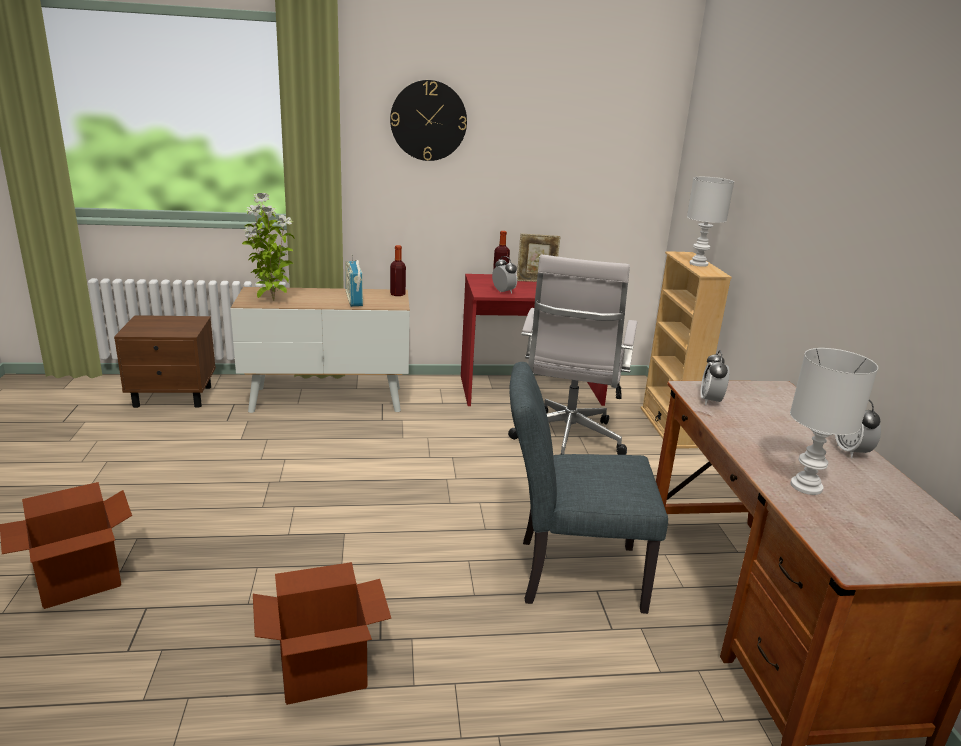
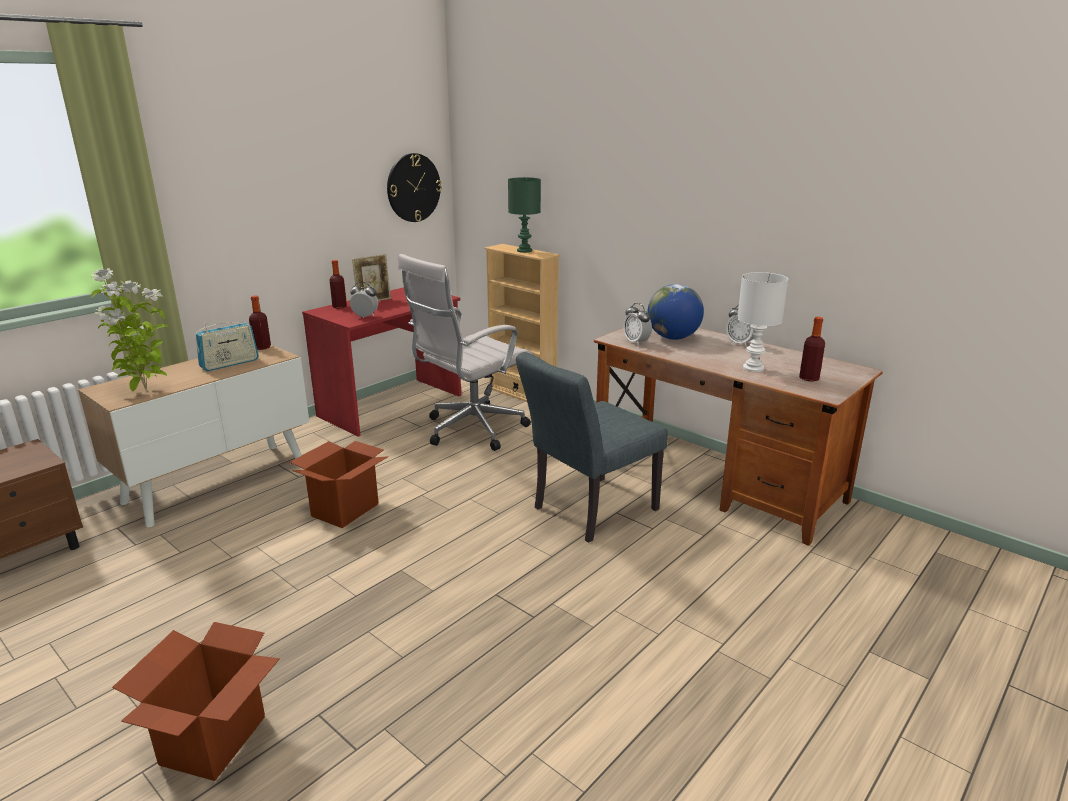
camera: 40 degrees left, 0 degrees up
(324, 672) = (528, 658): cardboard box -> cardboard box (345, 510)
(354, 299) = (230, 364): radio -> radio turned 75 degrees counterclockwise
(428, 120) = (238, 160): wall clock -> wall clock (413, 188)
(567, 441) = (470, 430): white office chair -> white office chair turned 75 degrees clockwise
(697, 264) = (524, 251): white table lamp -> green table lamp
(768, 412) = (673, 338): none -> globe
(868, 533) = (809, 378): none -> bottle

